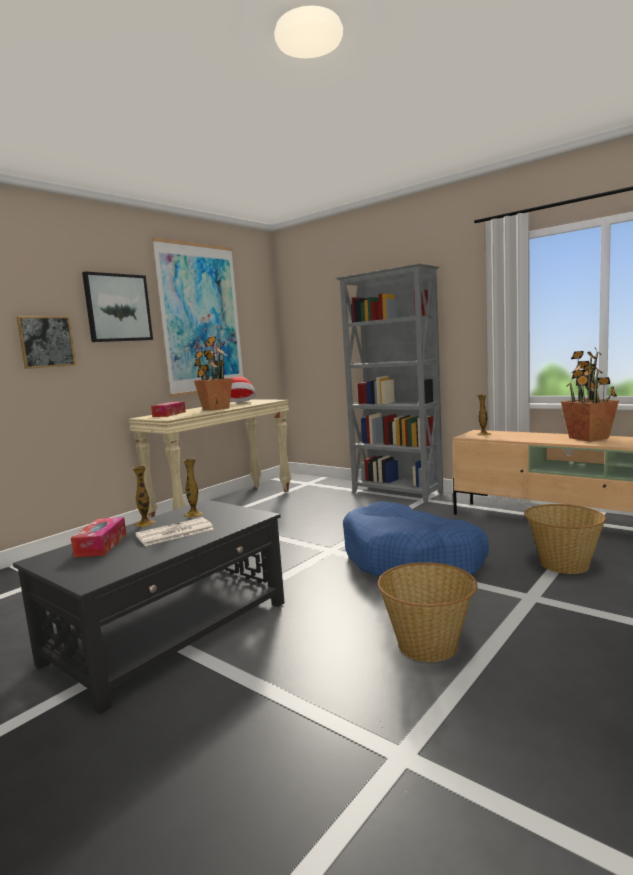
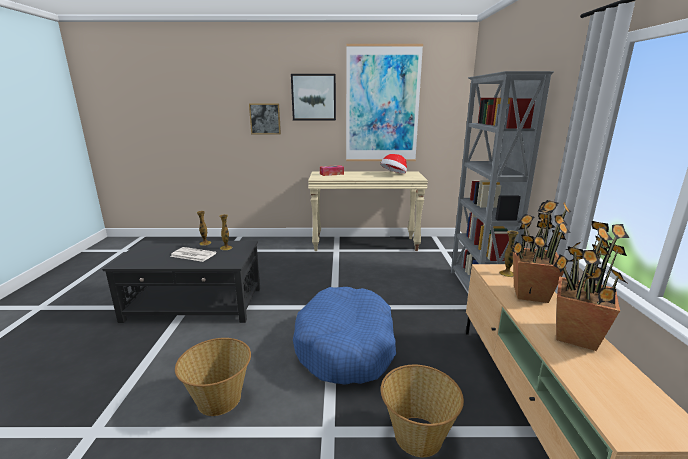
camera: 50 degrees right, 10 degrees up
(101, 545) = (168, 247): tissue box -> none
(215, 409) = (363, 176): potted plant -> potted plant (530, 293)

